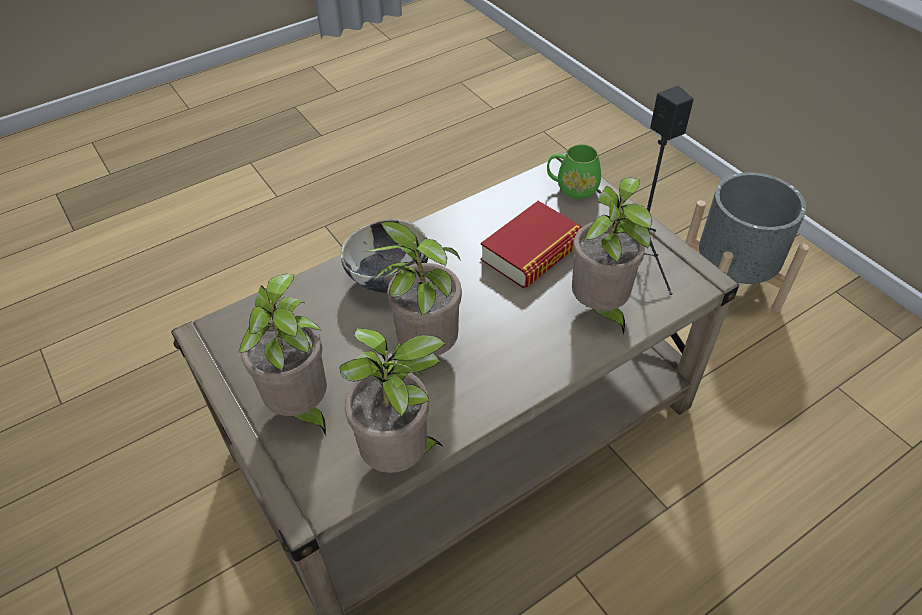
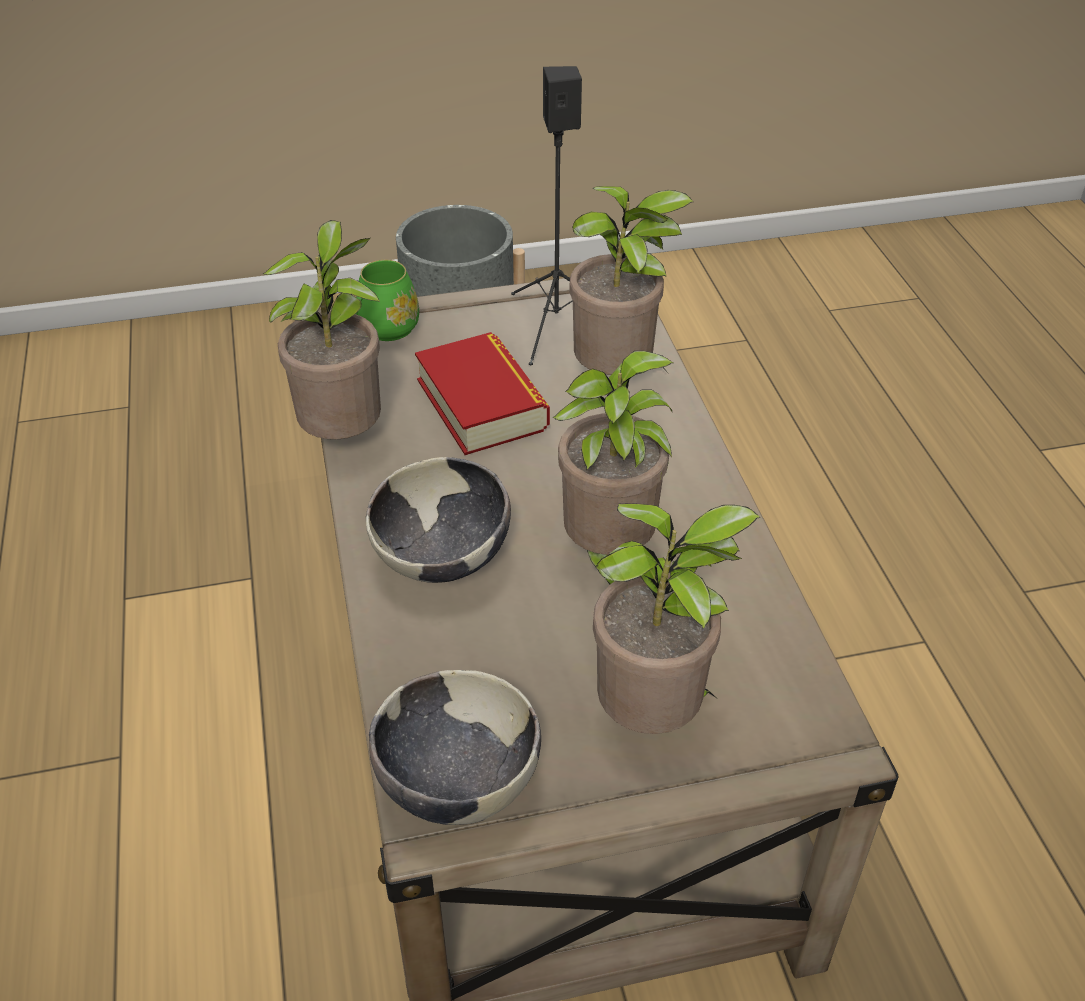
camera: 70 degrees left, 5 degrees down
(232, 336) = (457, 784): none -> bowl
(401, 457) = (782, 624): potted plant -> potted plant (345, 436)

